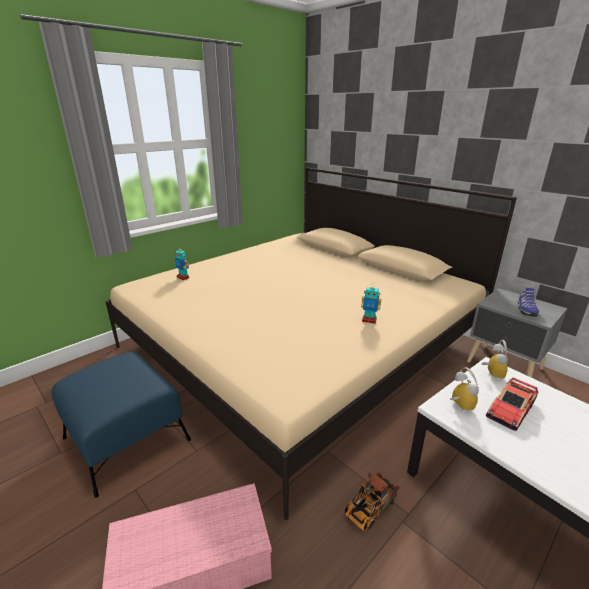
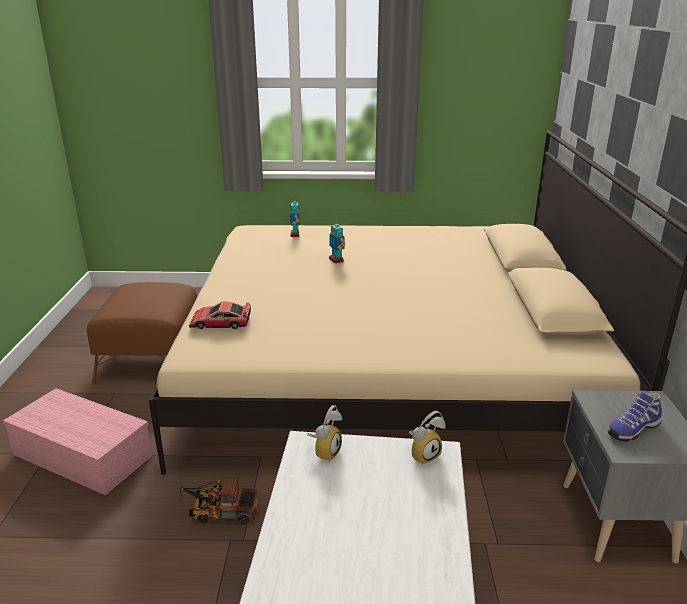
camera: 45 degrees right, 0 degrees up
(126, 439) = (151, 360): blue ottoman -> brown ottoman
(369, 320) = (379, 339): toy robot -> toy robot (336, 260)
(510, 409) = (366, 487): toy car -> toy car (220, 322)

